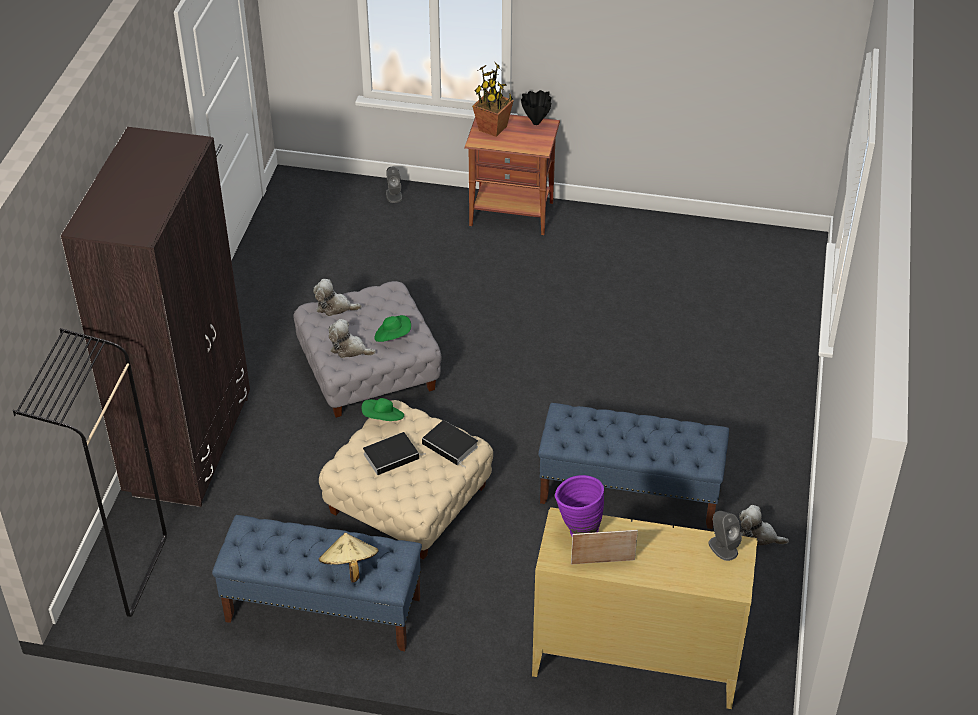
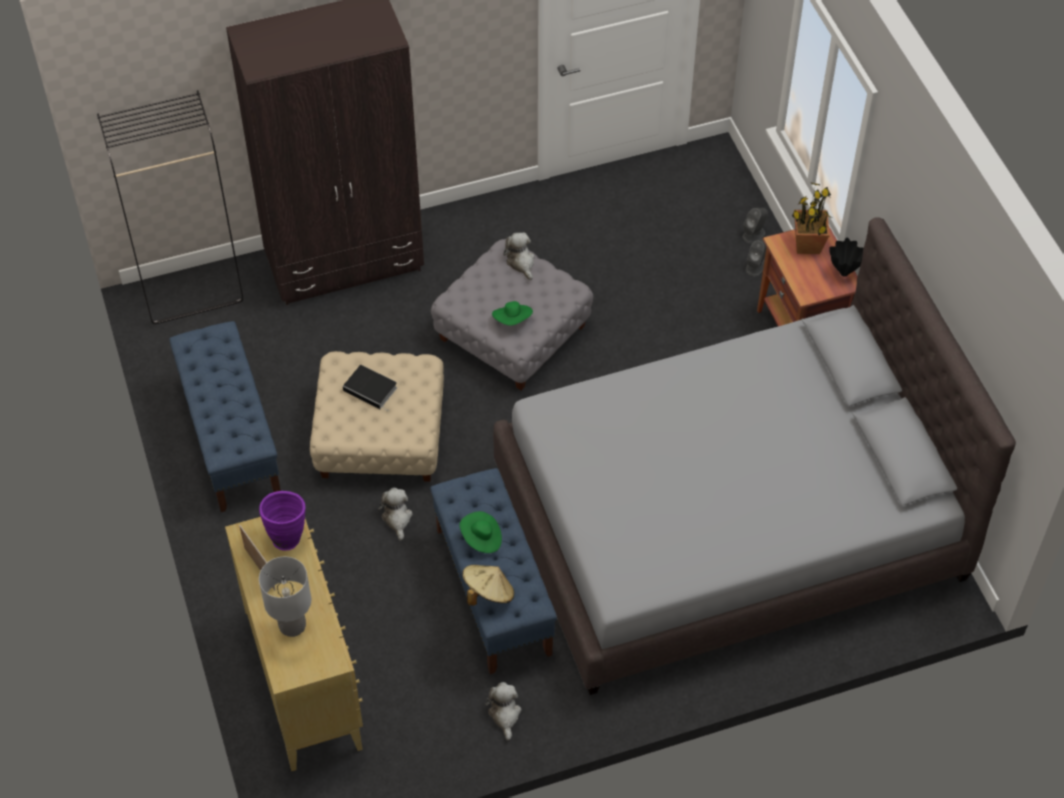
camera: 60 degrees right, 10 degrees up
(349, 349) = (477, 298): plush toy -> plush toy (397, 518)
(349, 567) = (217, 418): beige hat -> beige hat (488, 593)
(383, 419) = (409, 363): green hat -> green hat (481, 539)
(451, 446) = (409, 424): book -> none
(660, 326) = (729, 522): none -> grey bed
(684, 562) = (292, 627): none -> grey table lamp
(723, 547) = (326, 648): grey speaker -> grey speaker (756, 266)

